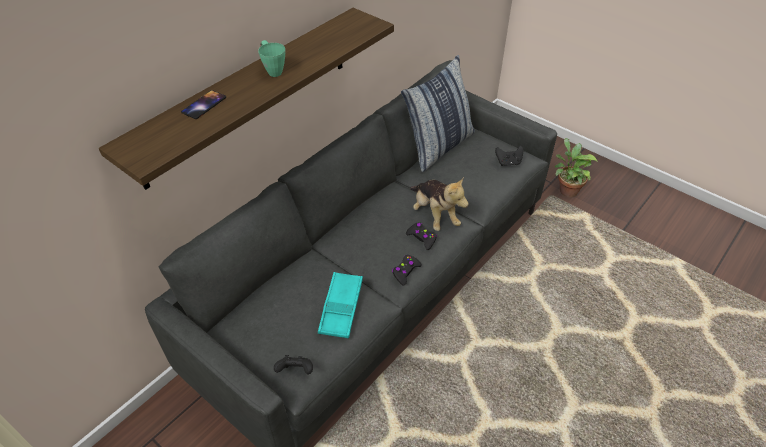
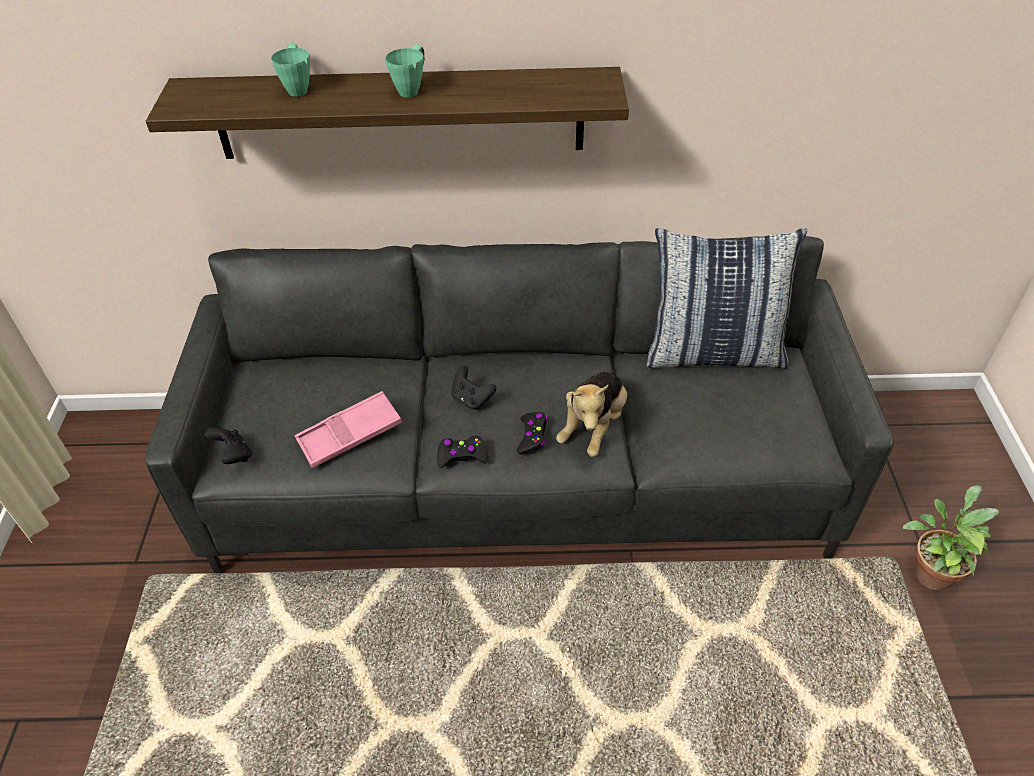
camera: 50 degrees right, 0 degrees up
(204, 105) = (298, 88): phone -> green mug
(341, 308) = (350, 435): turquoise tray -> pink tray
(508, 162) = (776, 436): black game controller -> black game controller (472, 399)

